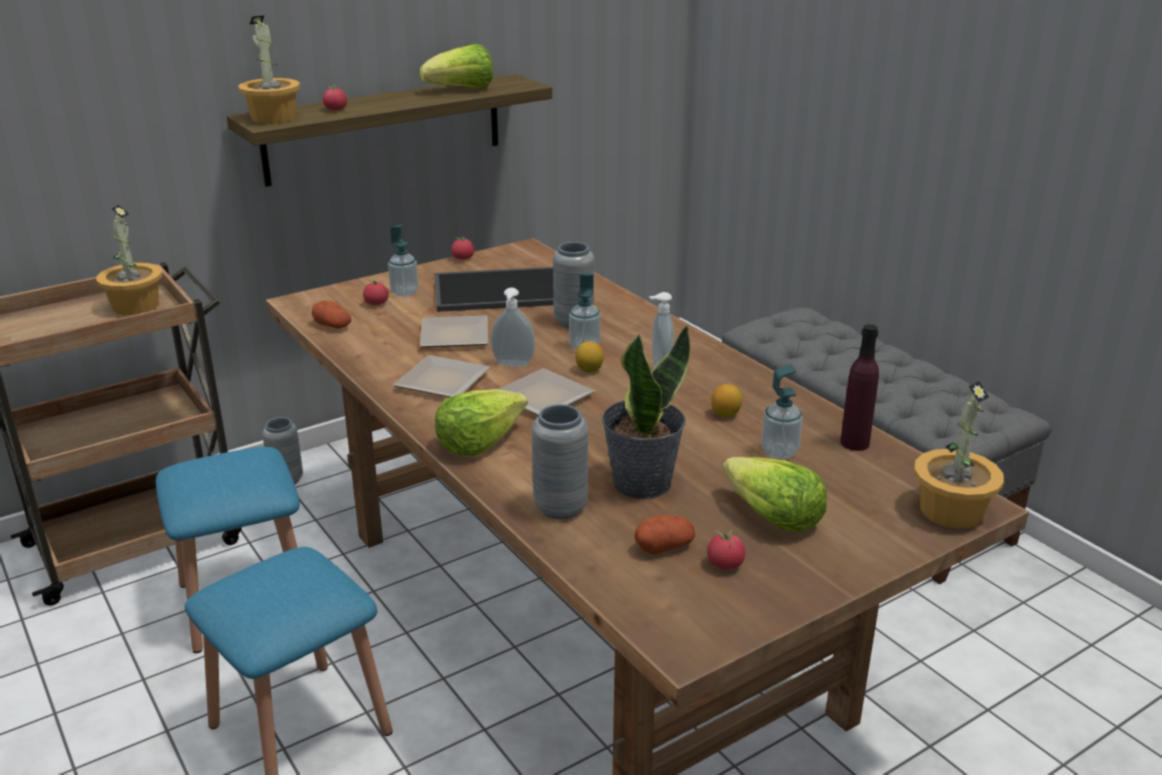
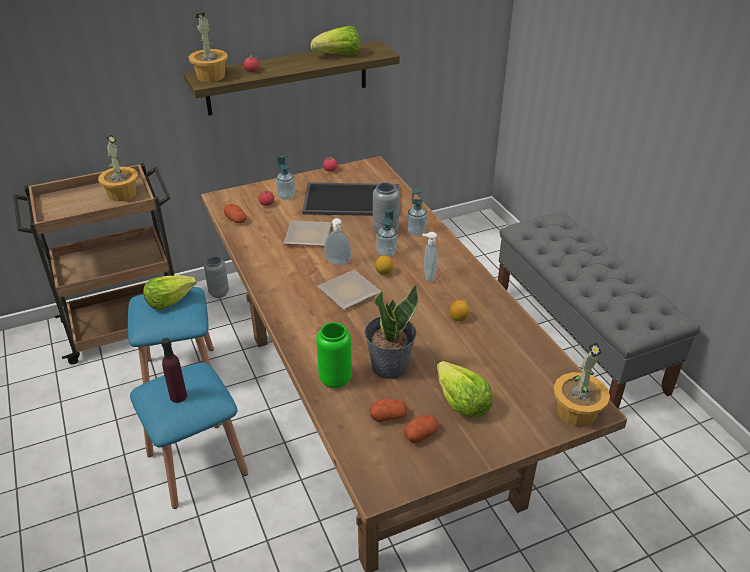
camera: 10 degrees right, 10 degrees up
(444, 383) = (291, 274): plate -> none
(479, 442) = (300, 322): lettuce -> lettuce (169, 300)
(560, 508) = (335, 379): grey vase -> green vase
(725, 565) = (420, 435): tomato -> potato
(779, 452) = (483, 352): soap dispenser -> soap dispenser (416, 232)
(854, 443) = (533, 351): purple bottle -> purple bottle (178, 396)

